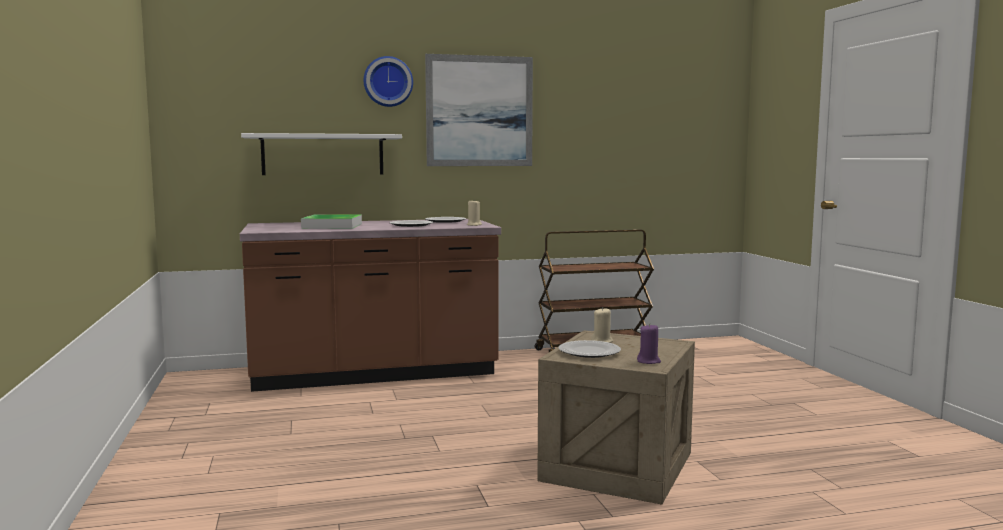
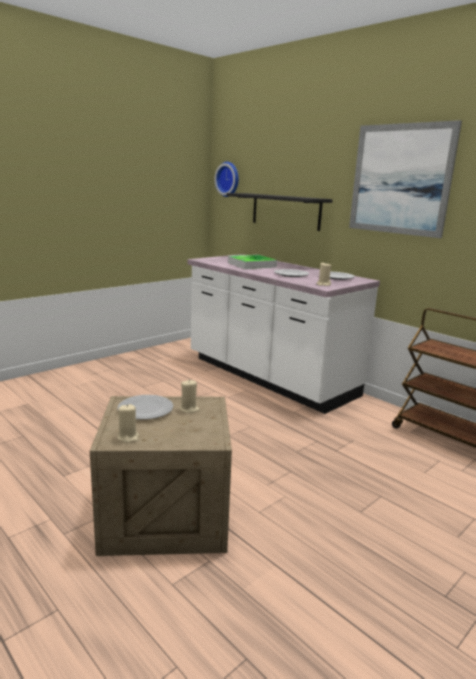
camera: 60 degrees right, 10 degrees up
(323, 154) = (285, 211): white shelf -> black shelf
(374, 374) = (269, 377): brown counter -> white counter
(388, 82) = (331, 153): wall clock -> wall clock (229, 179)
(648, 361) = (128, 437): purple candle -> beige candle

